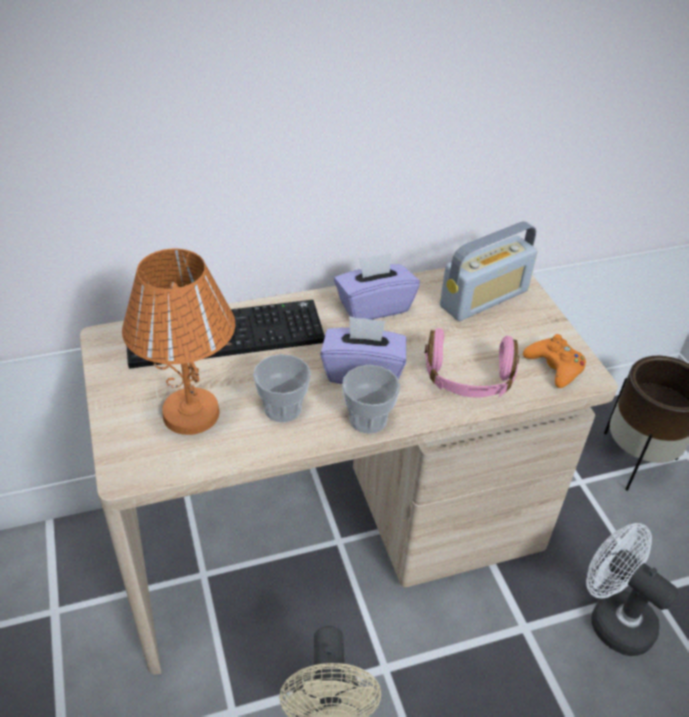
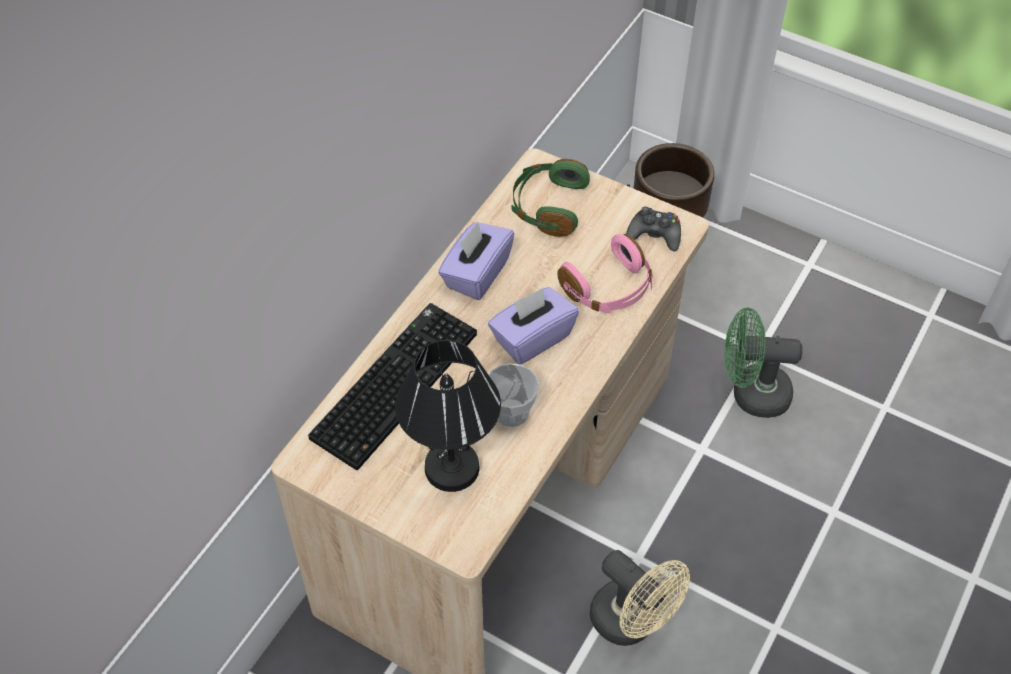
camera: 40 degrees left, 10 degrees up
(192, 413) = (452, 467): orange table lamp -> black table lamp
(368, 419) = (578, 374): cup -> none
(484, 298) = (548, 206): radio -> green headphones
(554, 367) = (654, 234): orange game controller -> black game controller
(612, 618) = (751, 394): white fan -> green fan

